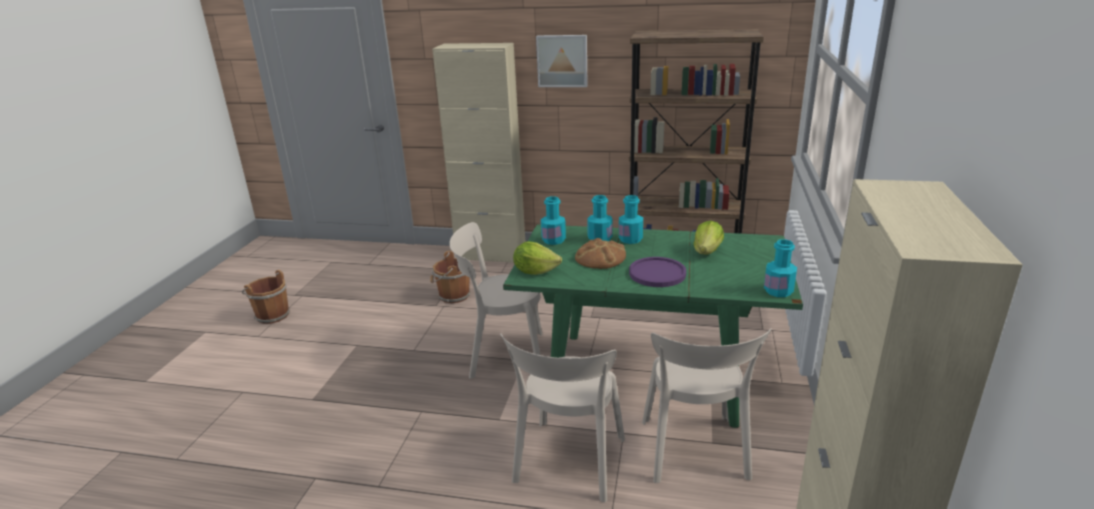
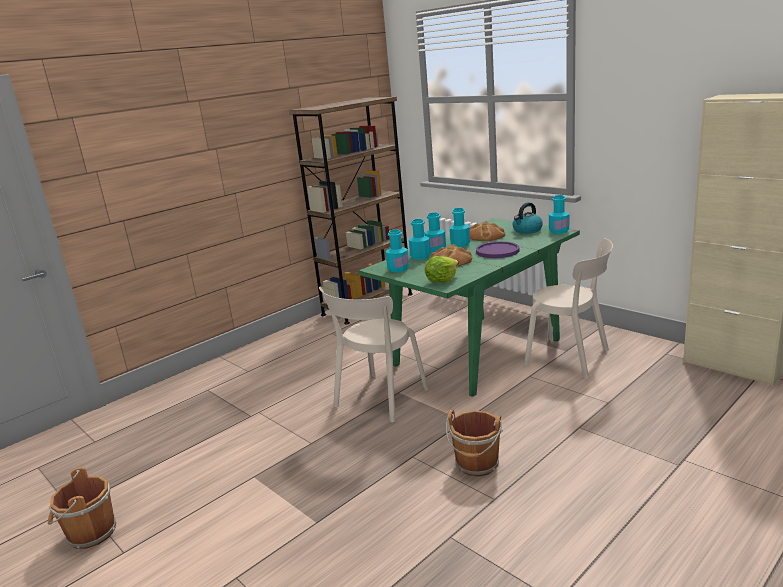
camera: 55 degrees left, 5 degrees down
(452, 296) = (249, 403): brown bucket -> brown bucket (477, 465)
(491, 255) = (209, 369): beige cabinet -> none
(562, 60) = (233, 148): picture -> none
(568, 464) = (543, 404): beige chair -> none
(660, 246) = (460, 244): none -> turquoise bottle
(707, 251) = (486, 236): lettuce -> bread
(757, 269) = (527, 230): none -> kettle

